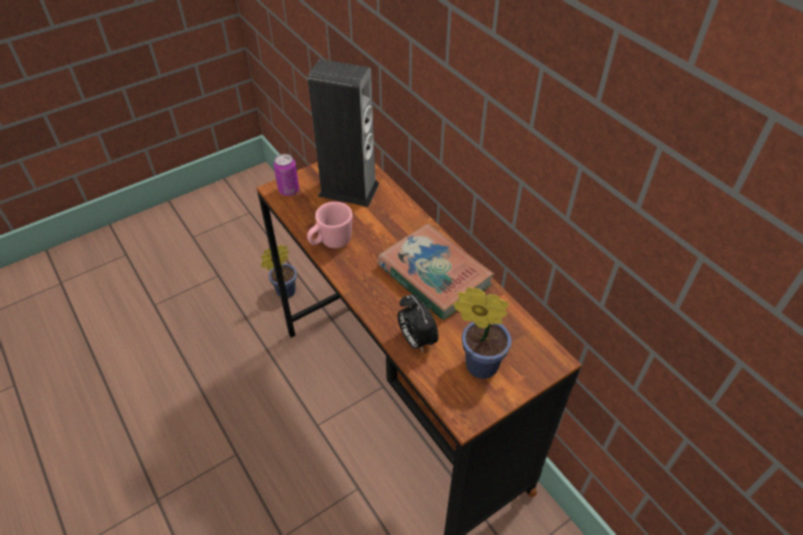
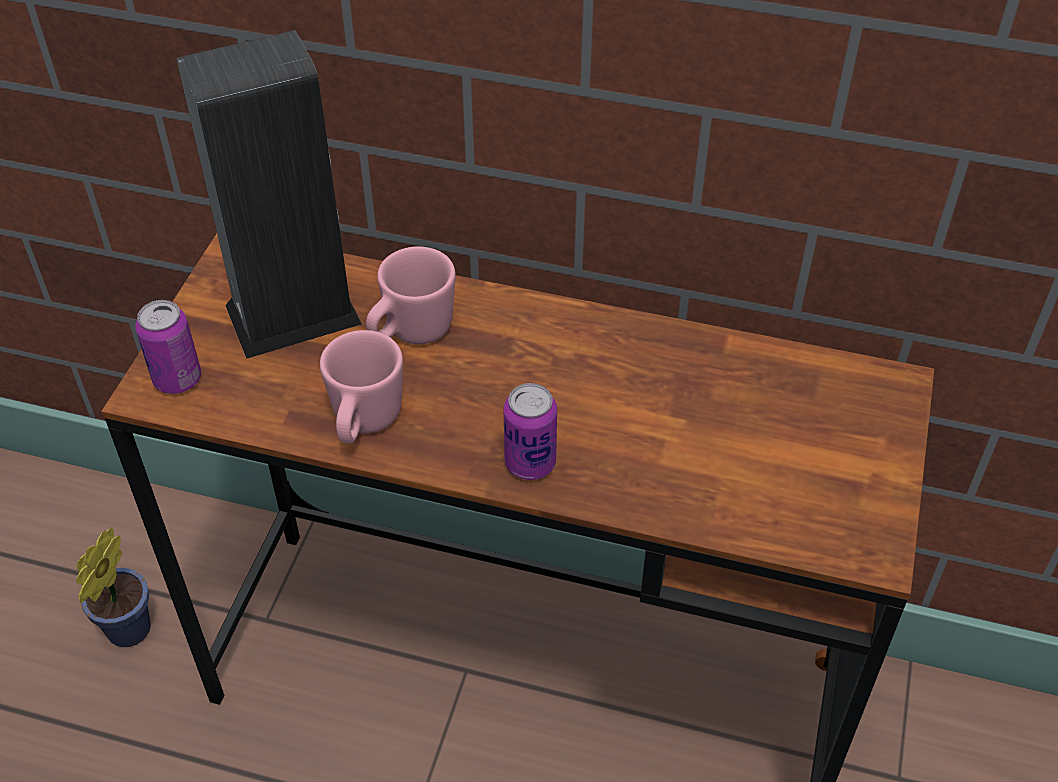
camera: 40 degrees left, 0 degrees up
(371, 293) = (530, 463): none -> can
(381, 220) = (411, 333): none -> pink mug
(416, 340) = (680, 489): alarm clock -> none
(434, 275) = (596, 371): book -> none
(477, 364) = (805, 463): potted plant -> none

